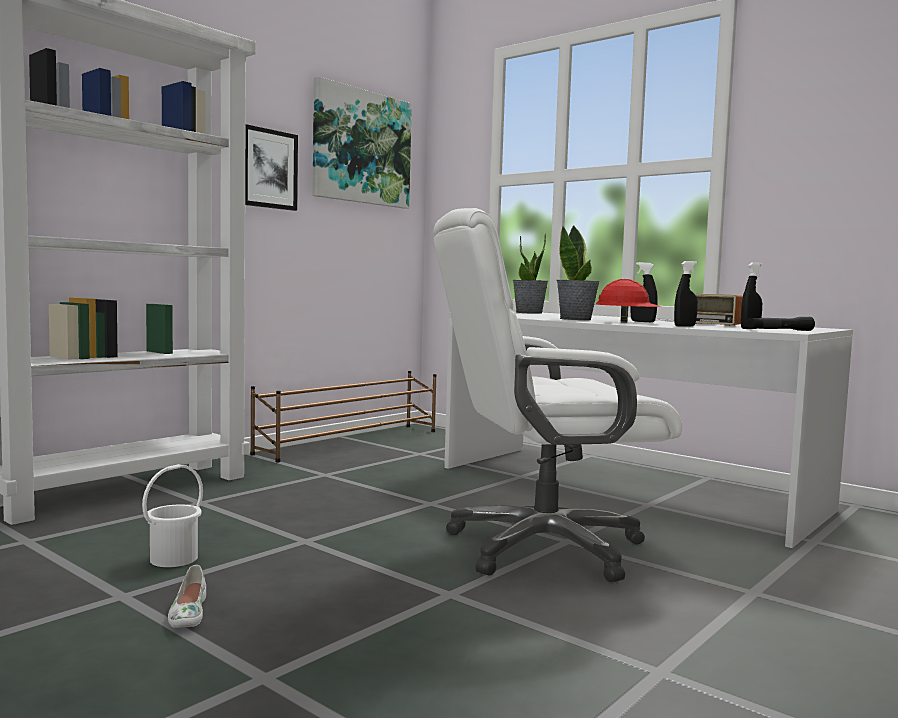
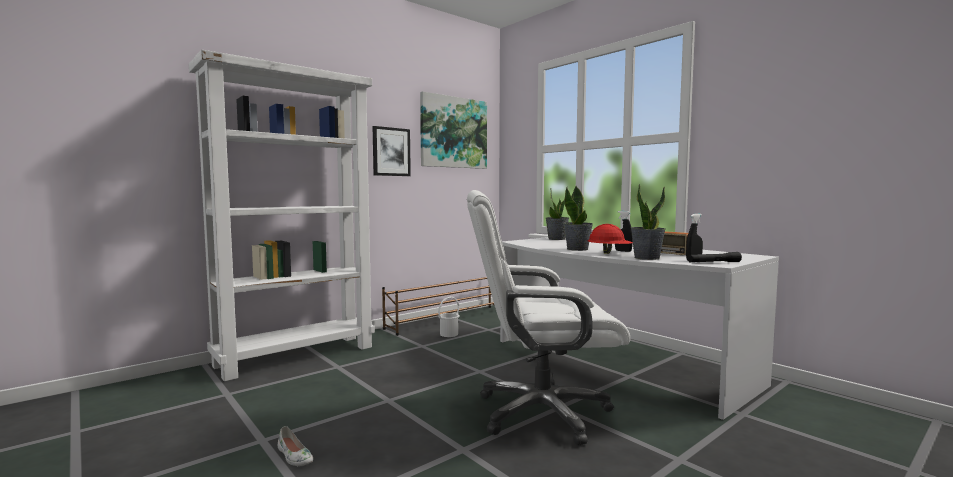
camera: 10 degrees right, 0 degrees up
(173, 559) = (303, 411): white bucket -> white bucket (448, 334)
(187, 613) = (294, 456): white shoe -> white shoe turned 45 degrees counterclockwise
(684, 326) = (646, 258): black spray bottle -> potted plant

